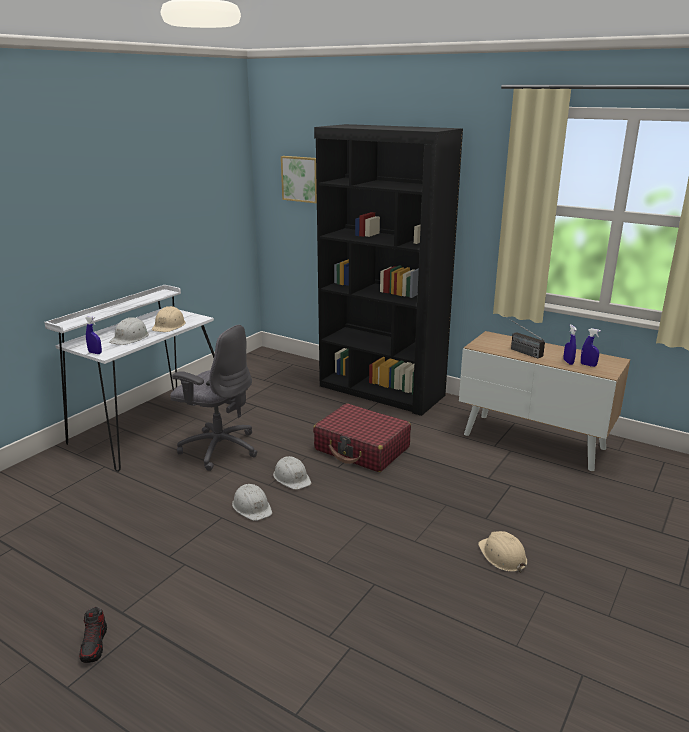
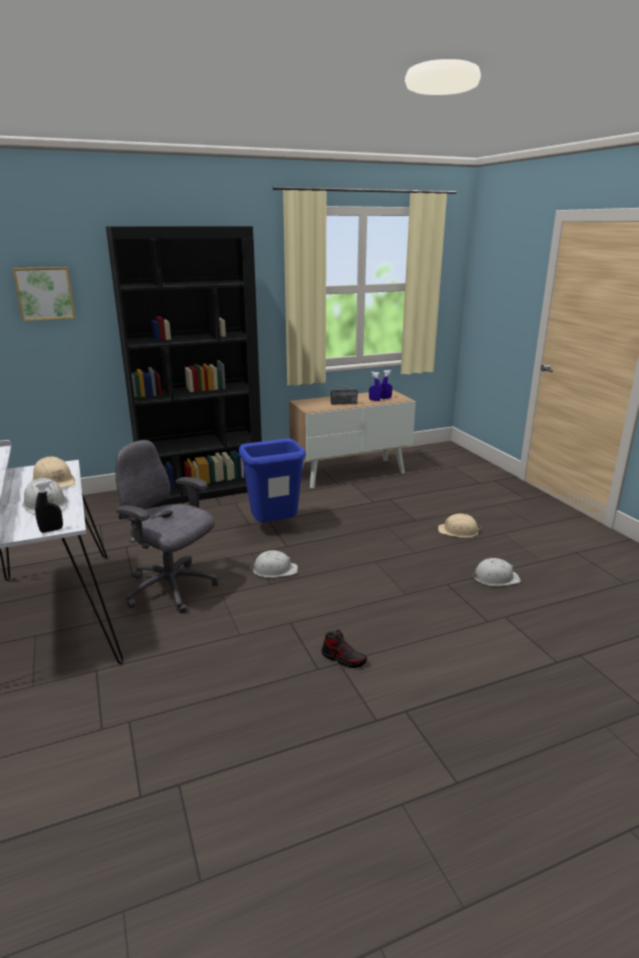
camera: 55 degrees left, 0 degrees up
(94, 644) = (409, 749): shoe -> shoe (343, 658)
(95, 353) = (51, 530): blue spray bottle -> black spray bottle
(219, 448) = (172, 589): grey office chair -> grey office chair turned 120 degrees counterclockwise
(252, 507) = (293, 602): white hard hat -> white hard hat (495, 578)
(362, 449) = (275, 527): red suitcase -> blue trash can

